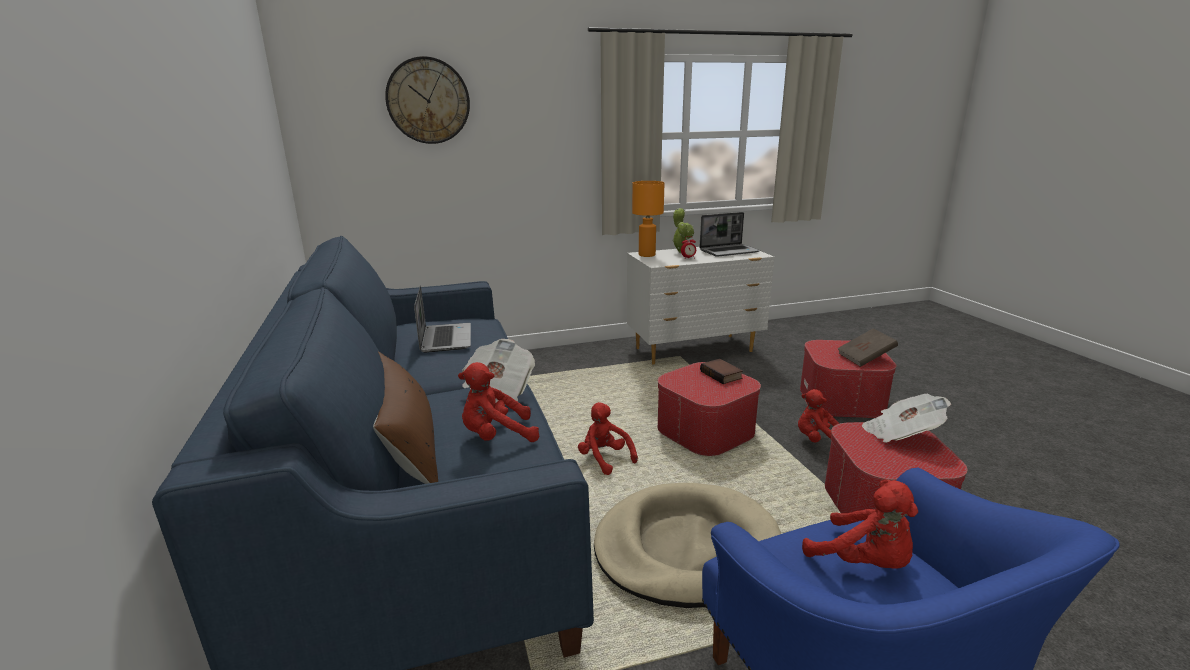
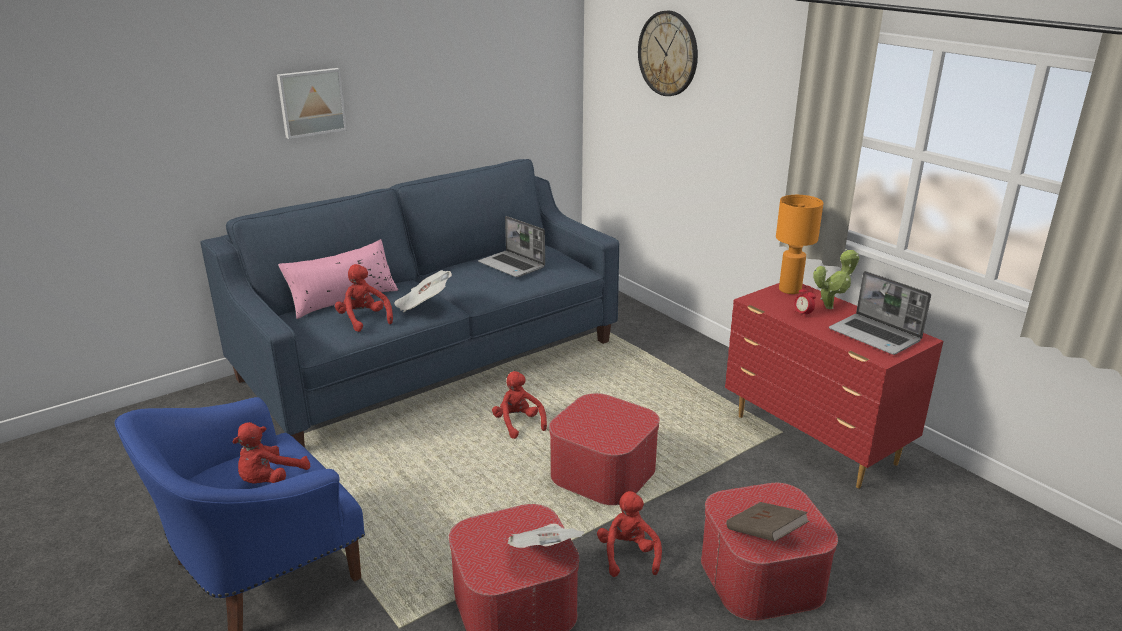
camera: 70 degrees right, 5 degrees up
(169, 167) = (311, 102): none -> picture
(410, 448) = (343, 299): brown pillow -> pink pillow
(445, 339) = (512, 265): laptop -> laptop turned 75 degrees clockwise
(604, 459) = (518, 423): red plush toy -> red plush toy turned 60 degrees counterclockwise
(686, 548) = (408, 483): beige dog bed -> none
(695, 350) = (814, 441): white dresser -> red dresser
(722, 375) = (628, 428): book -> none

